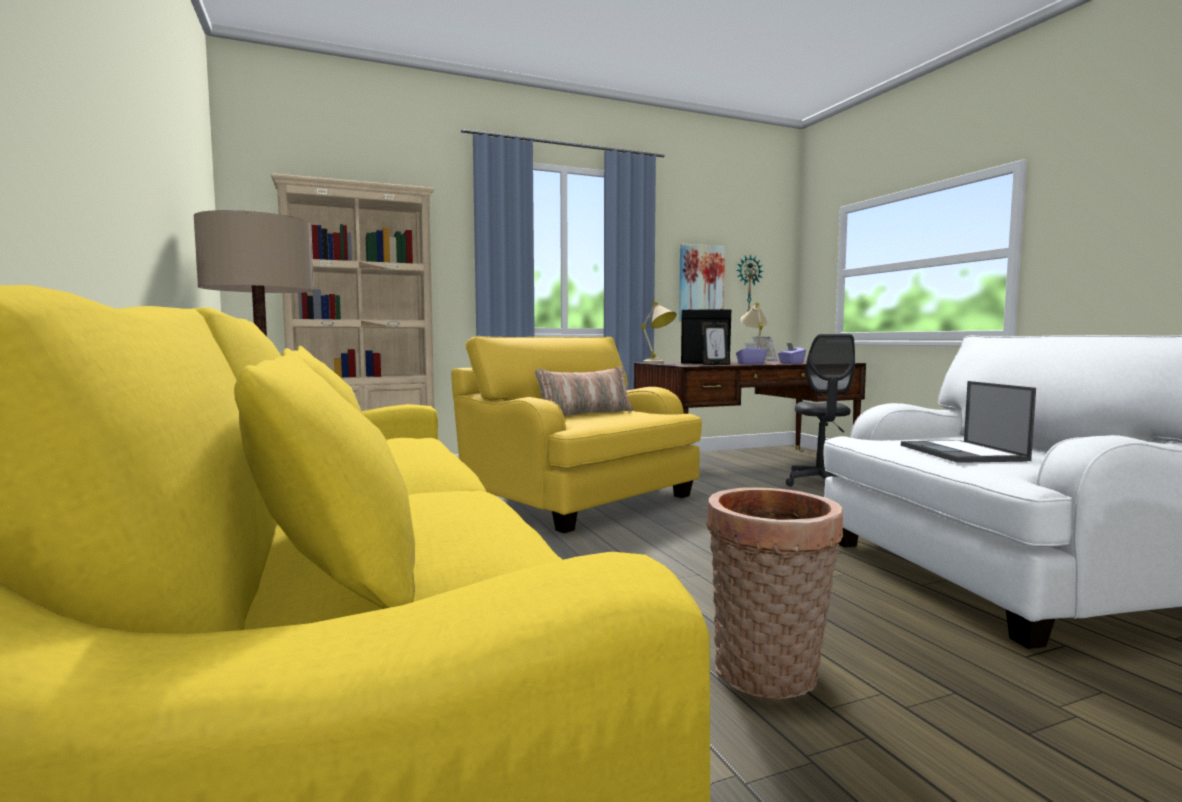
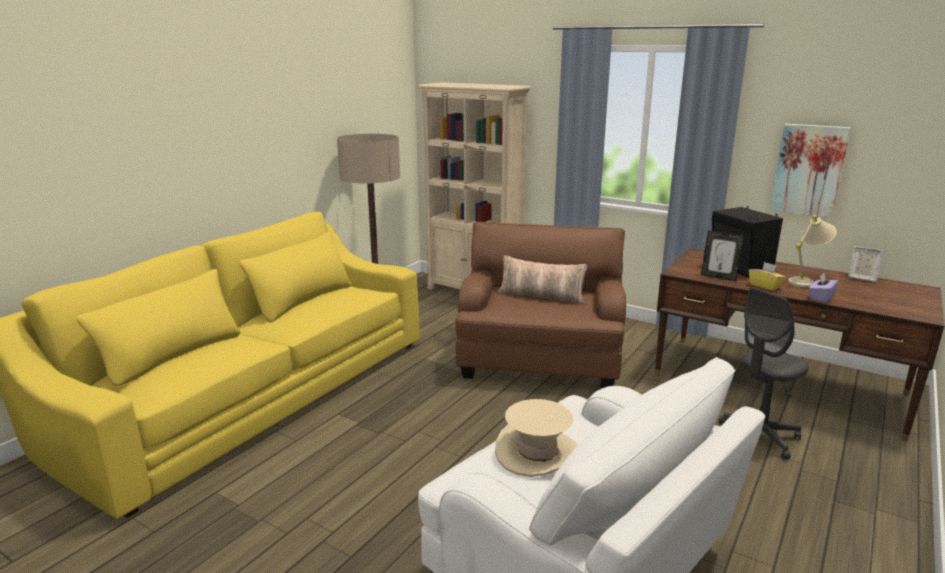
camera: 55 degrees right, 15 degrees up
(579, 498) = (540, 356): yellow armchair -> brown armchair
(658, 363) = (699, 256): beige table lamp -> none
(748, 284) = (887, 176): wall clock -> none
(750, 364) = (765, 286): purple tissue box -> yellow tissue box
(768, 677) = (325, 494): basket -> none
(963, 453) = (537, 453): laptop -> beige hat

